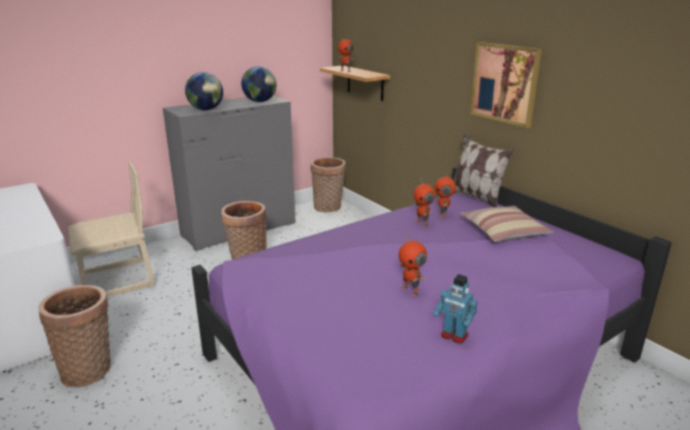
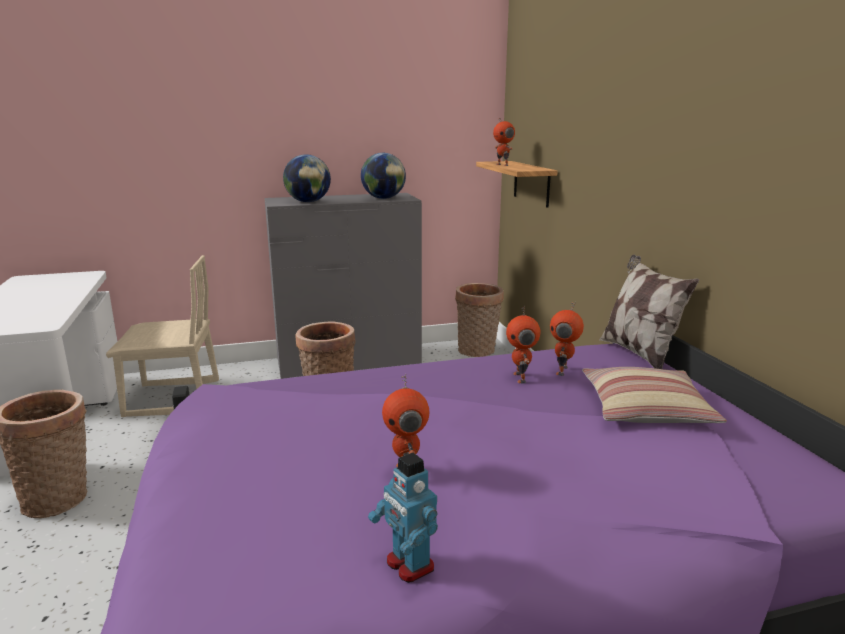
camera: 20 degrees right, 5 degrees down
(505, 83) = (693, 172): picture -> none

